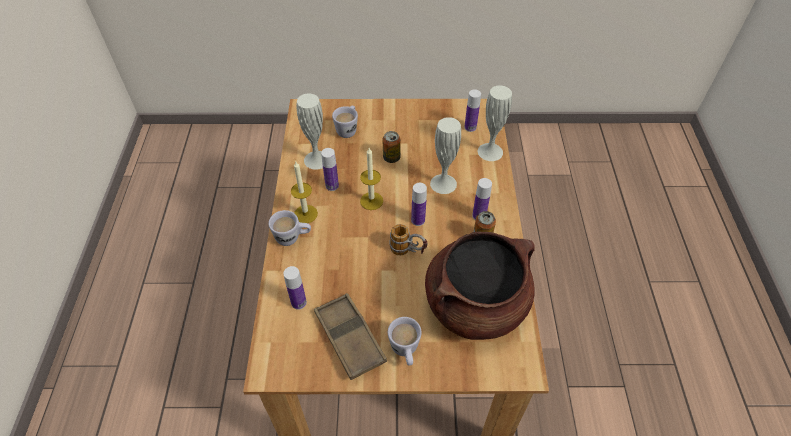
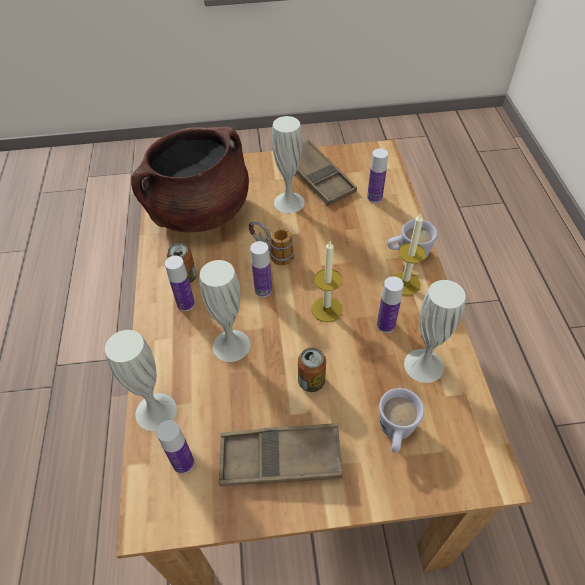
camera: 175 degrees right, 0 degrees up
(385, 307) = (289, 202): none -> white vase
(405, 351) = (266, 173): white mug -> none
(415, 124) = (280, 459): none -> brown tray

